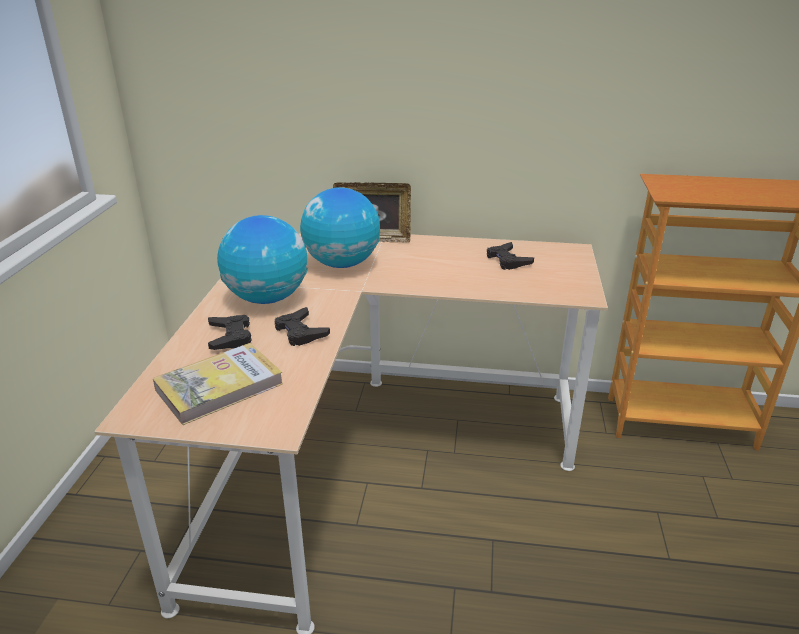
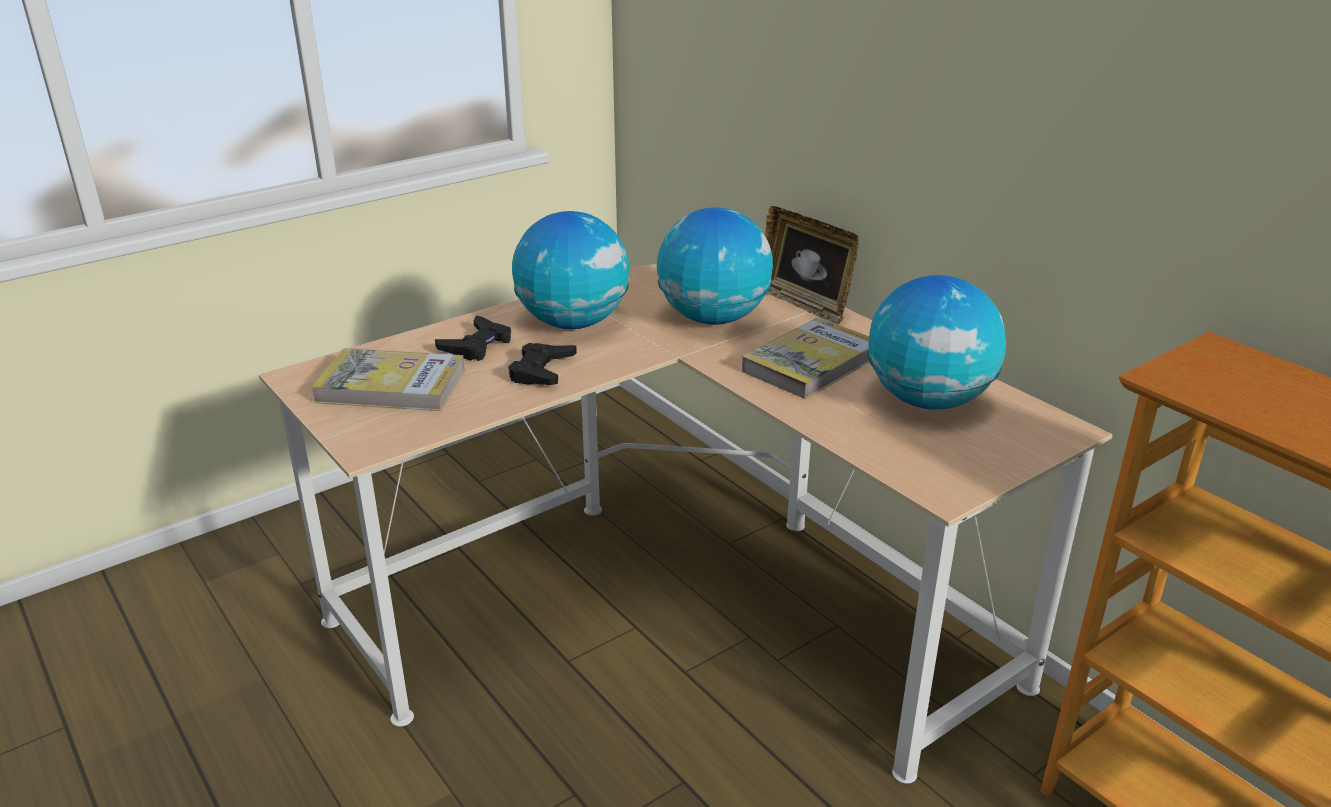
camera: 45 degrees right, 0 degrees up
(430, 265) = (811, 363): none -> book
(507, 260) = (928, 400): black game controller -> globe

